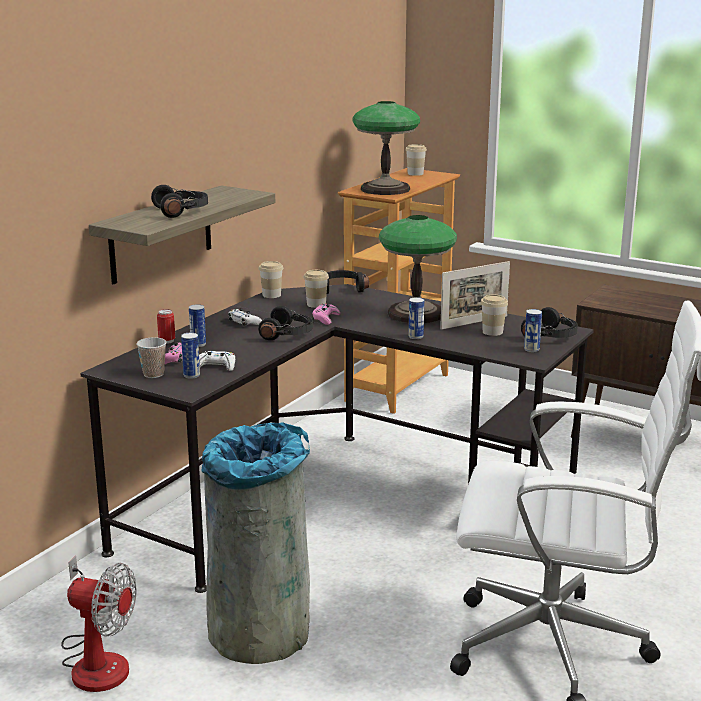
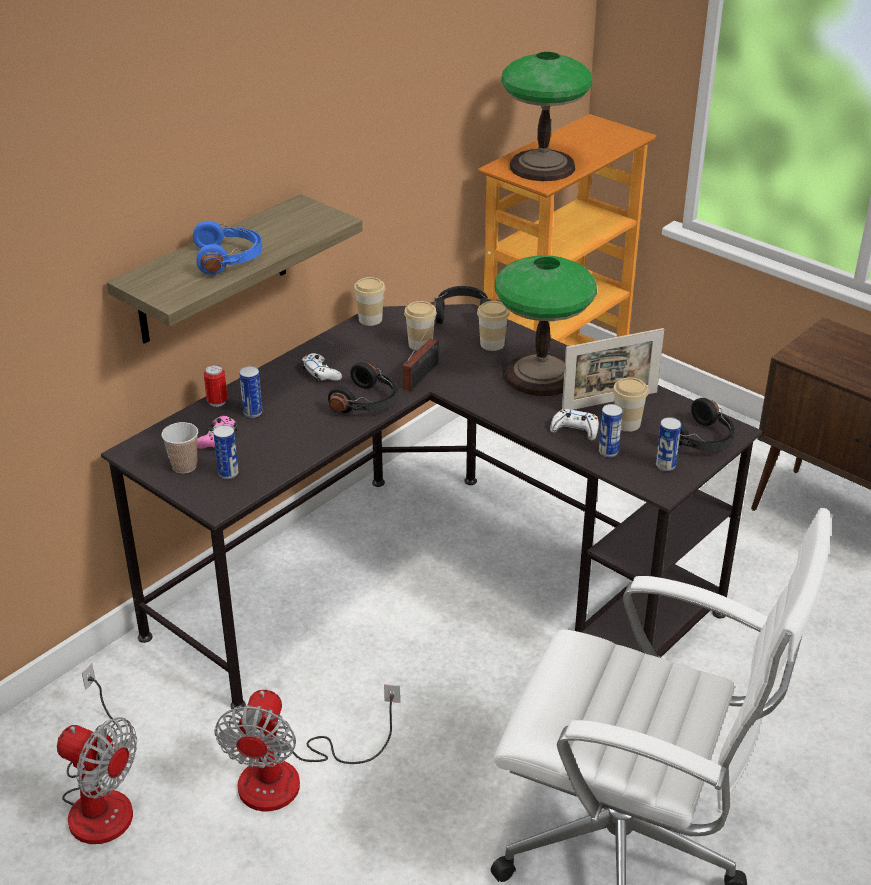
camera: 10 degrees right, 15 degrees up
(182, 211) = (229, 259): black headphones -> blue headphones
(216, 366) = (263, 458): white game controller -> white game controller (575, 430)
(261, 629) = (291, 776): grey trash can -> fan
(325, 319) = (423, 375): pink game controller -> radio
(415, 173) = (596, 130): cup -> cup (492, 344)
(415, 337) = (525, 424): can -> can (608, 452)

